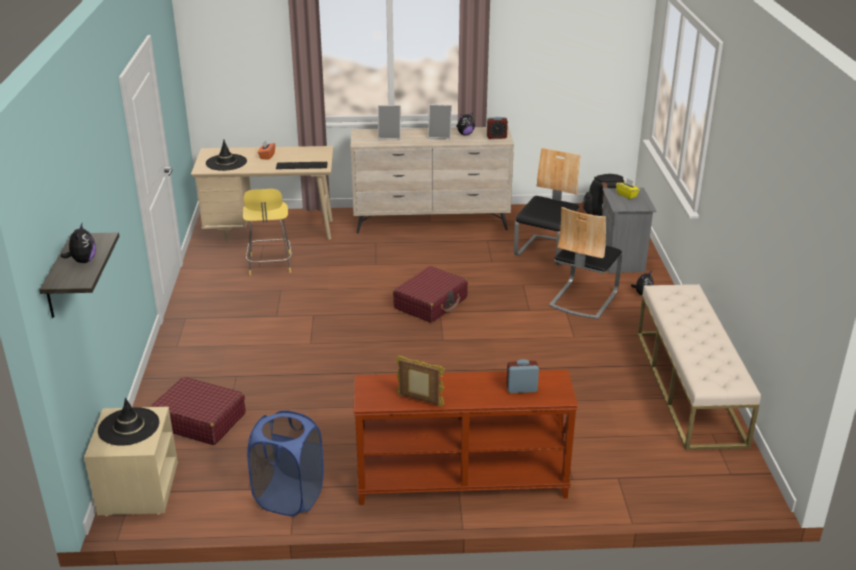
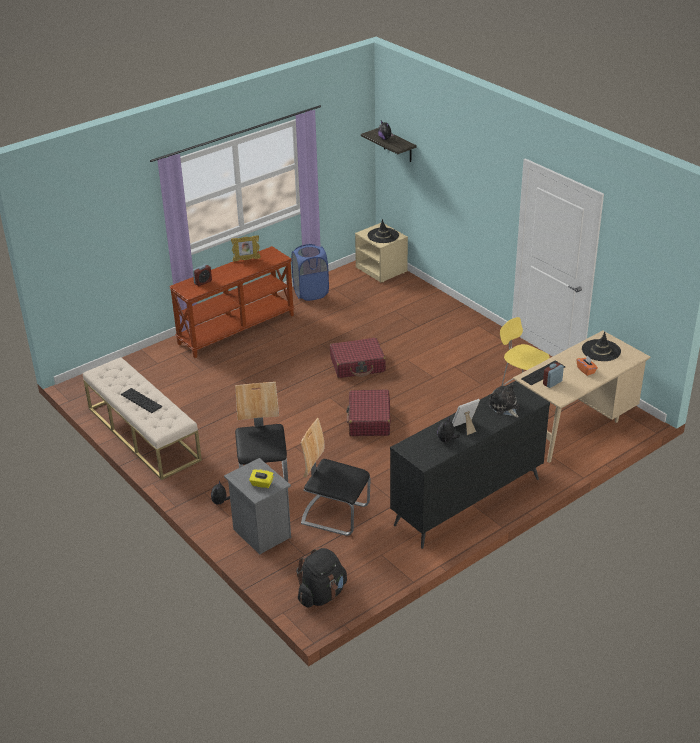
camera: 145 degrees right, 5 degrees up
(199, 420) = (401, 301): red suitcase -> red suitcase (358, 365)
(389, 136) = (504, 407): picture frame -> plush toy
(432, 223) = (466, 501): beige dresser -> black dresser
(496, 137) = (415, 449): alarm clock -> alarm clock (552, 383)
(546, 251) = (335, 514): chair -> chair turned 120 degrees clockwise
(696, 325) = (141, 400): none -> keyboard

